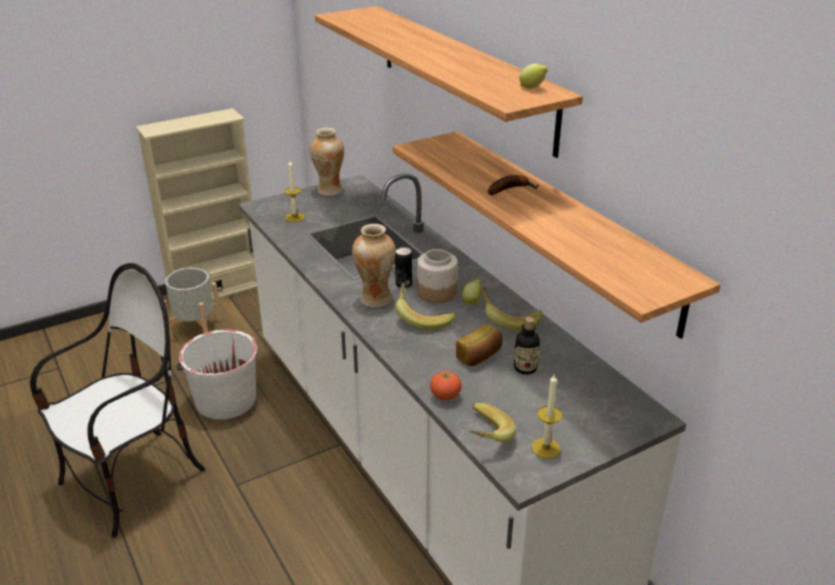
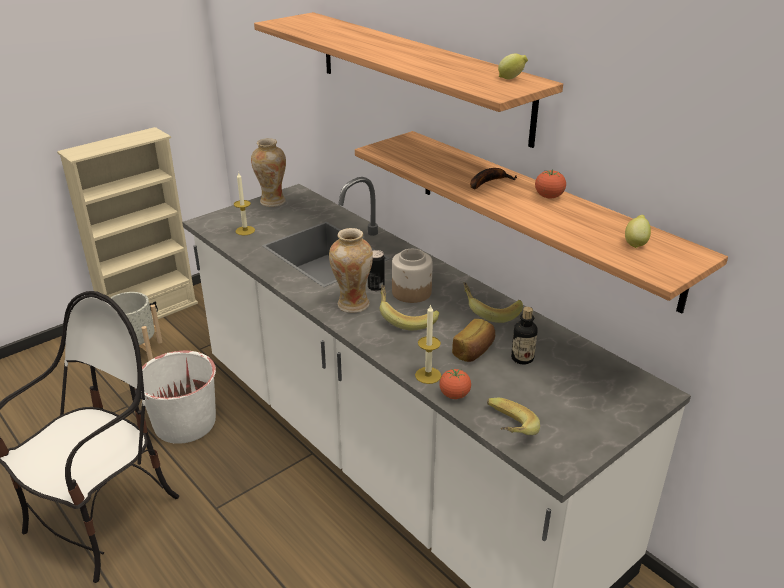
camera: 10 degrees left, 0 degrees up
(472, 301) = (448, 297): lemon -> lemon (635, 243)
(546, 448) = (569, 435): candle -> candle (428, 375)
(563, 209) = (549, 197): none -> tomato

